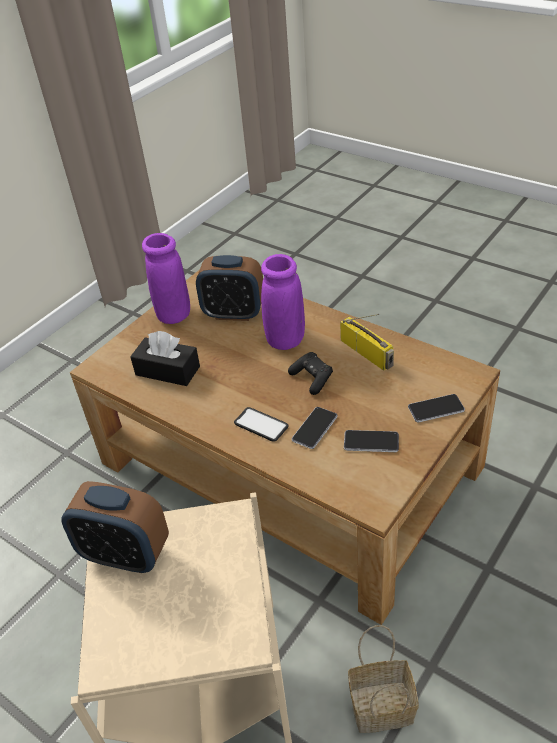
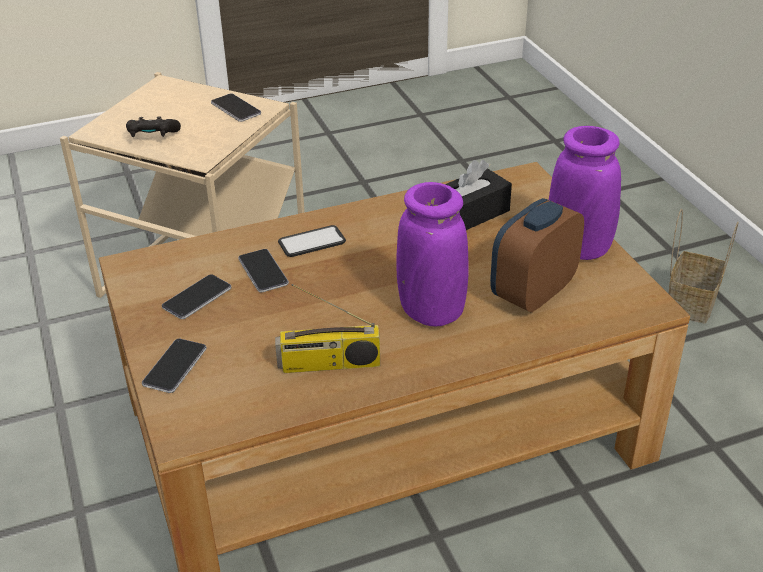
camera: 120 degrees right, 5 degrees down
(125, 554) = (235, 109): alarm clock -> phone
(312, 379) = (337, 302): black game controller -> black game controller (152, 137)
(380, 708) = (73, 358): basket -> basket (690, 302)

